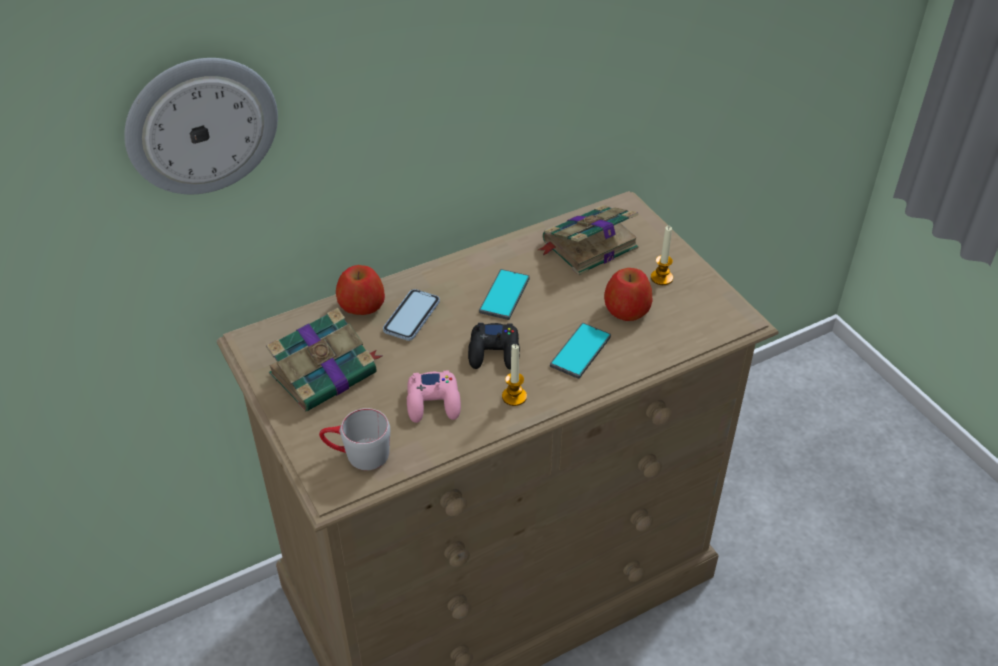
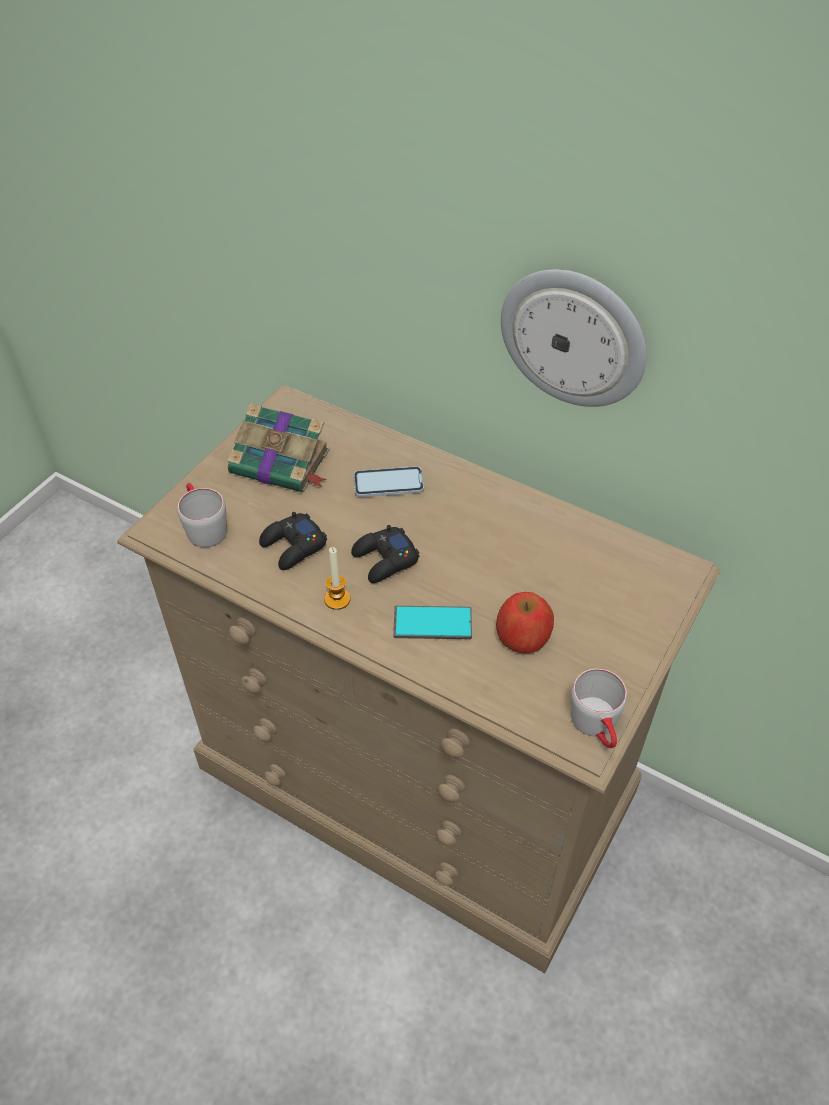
camera: 60 degrees right, 5 degrees up
(201, 125) = (297, 190): wall clock -> wall clock (574, 337)
(361, 305) = (377, 446): apple -> none
(434, 402) = (293, 546): pink game controller -> black game controller
(504, 295) = (466, 533): phone -> none
(588, 246) = (592, 565): book -> none
(661, 278) = (595, 646): candle -> none
(729, 307) = (597, 727): none -> grey mug

